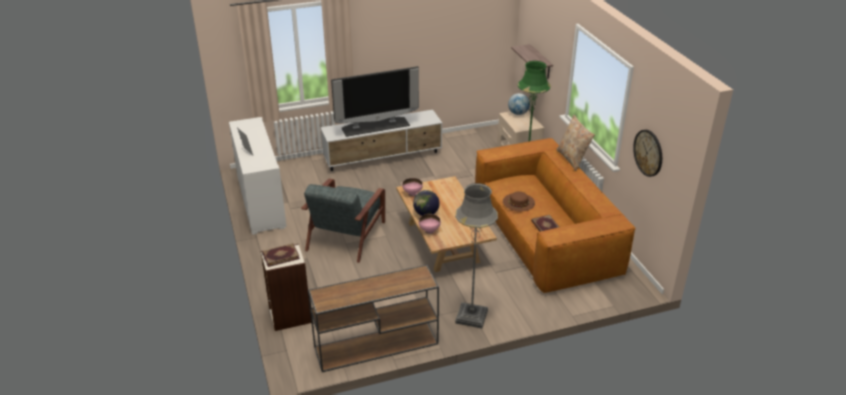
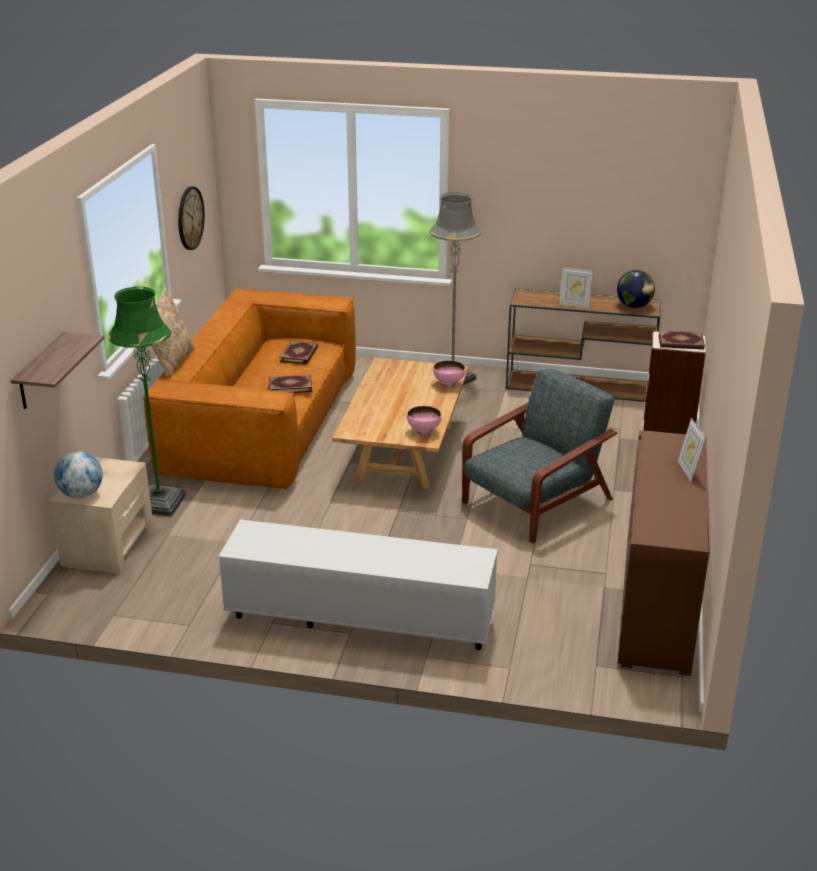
camera: 150 degrees left, 5 degrees down
(261, 202) = (656, 603): white cabinet -> brown cabinet
(375, 126) = (374, 552): television -> none
(379, 281) = (574, 305): none -> picture frame
(426, 214) = (433, 403): globe -> globe (634, 306)
(518, 202) = (290, 386): brown hat -> book

